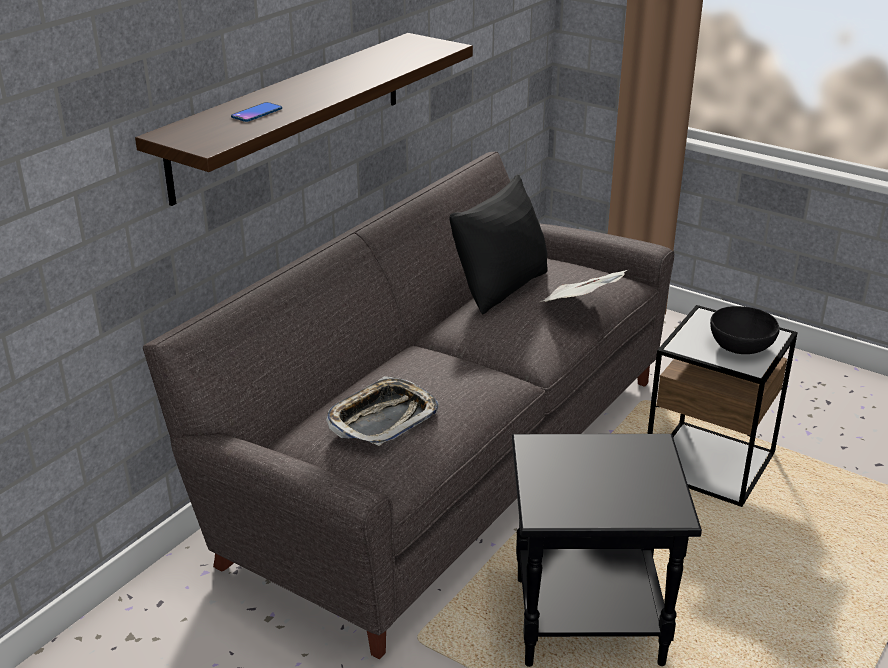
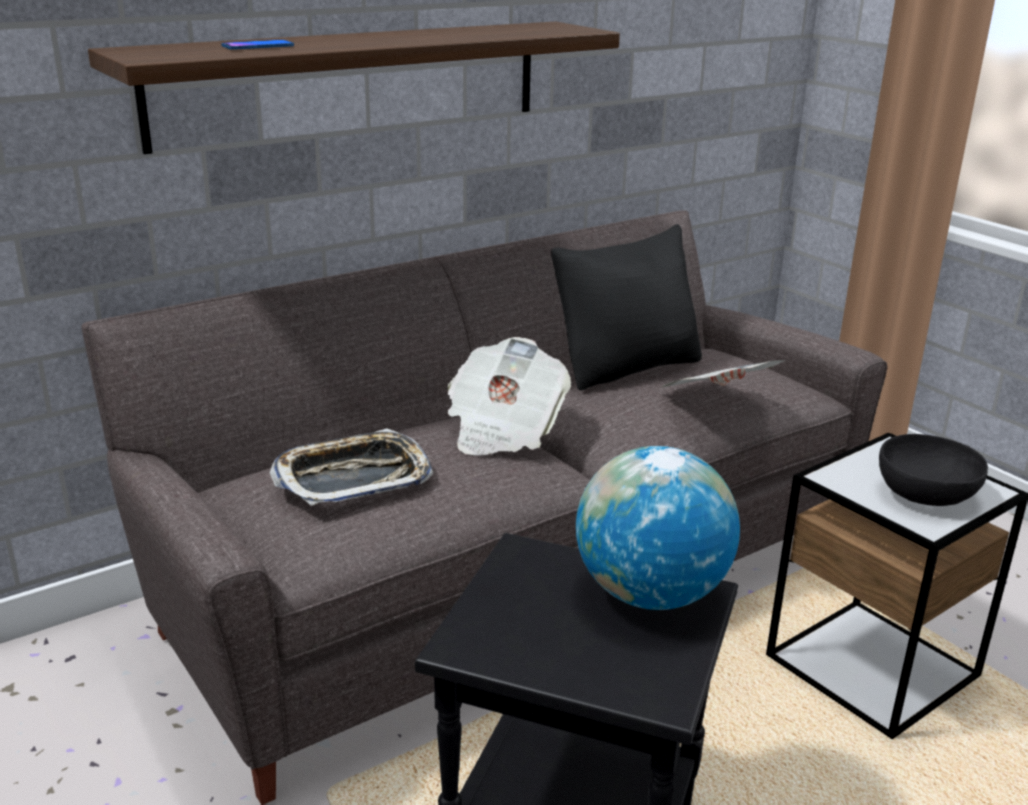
camera: 20 degrees right, 5 degrees down
(454, 357) = (503, 429): none -> newspaper
(627, 453) = (650, 593): none -> globe

